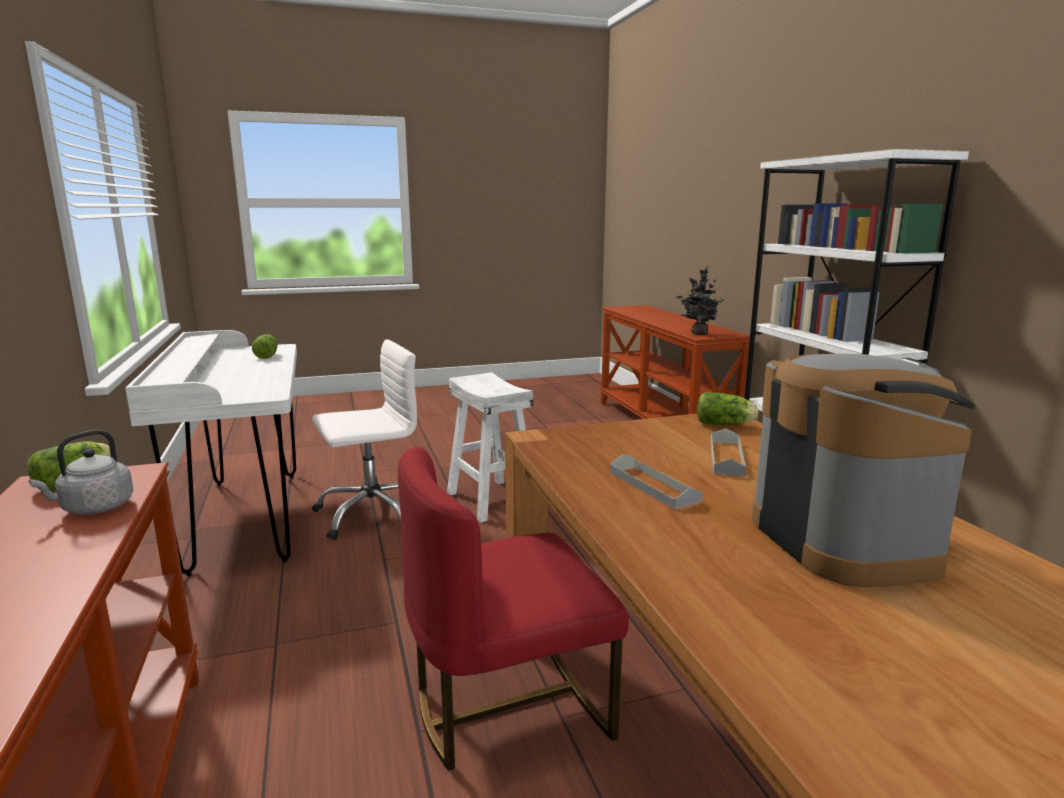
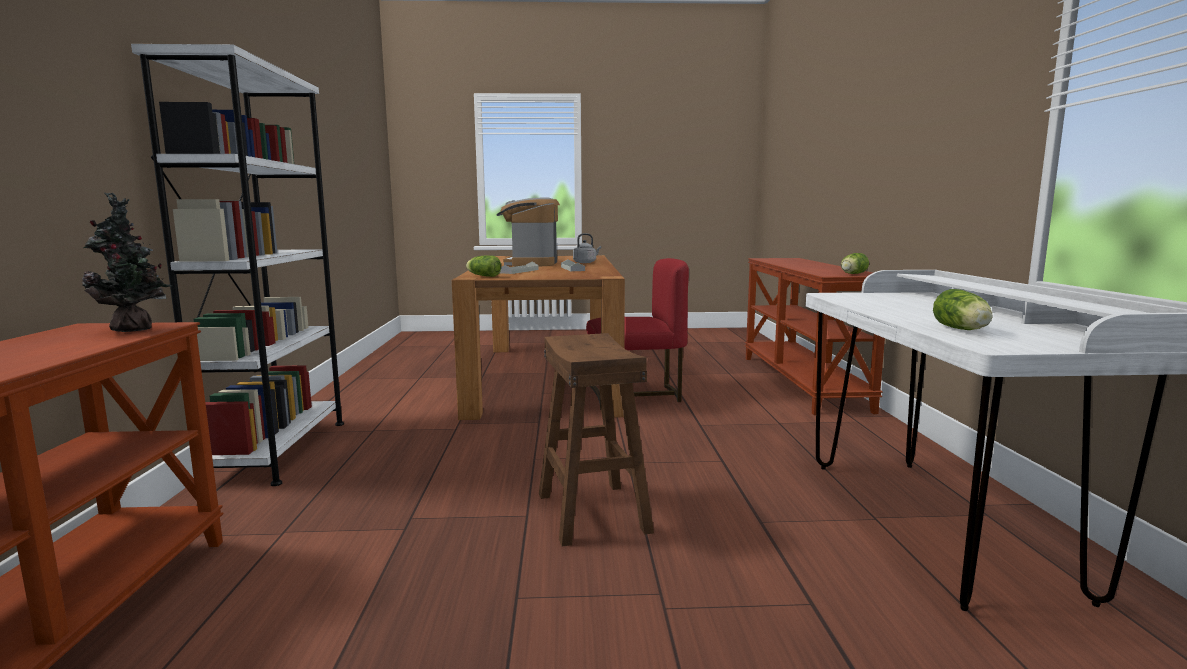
camera: 165 degrees left, 5 degrees down
(94, 508) = (819, 270): grey kettle -> grey kettle (586, 262)
(372, 513) = (756, 510): white office chair -> none
(492, 499) = (591, 512): white stool -> brown stool

